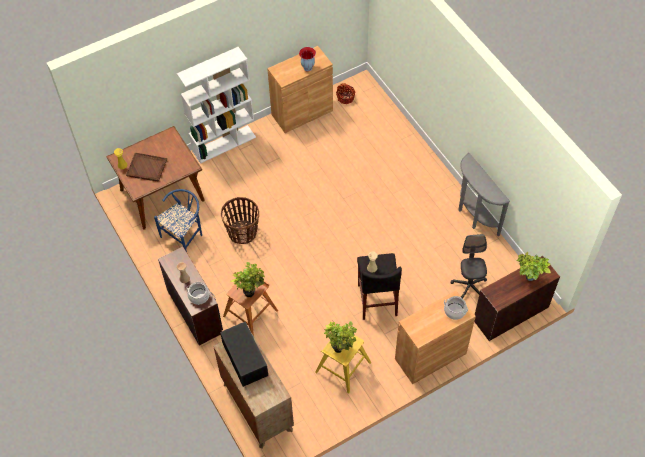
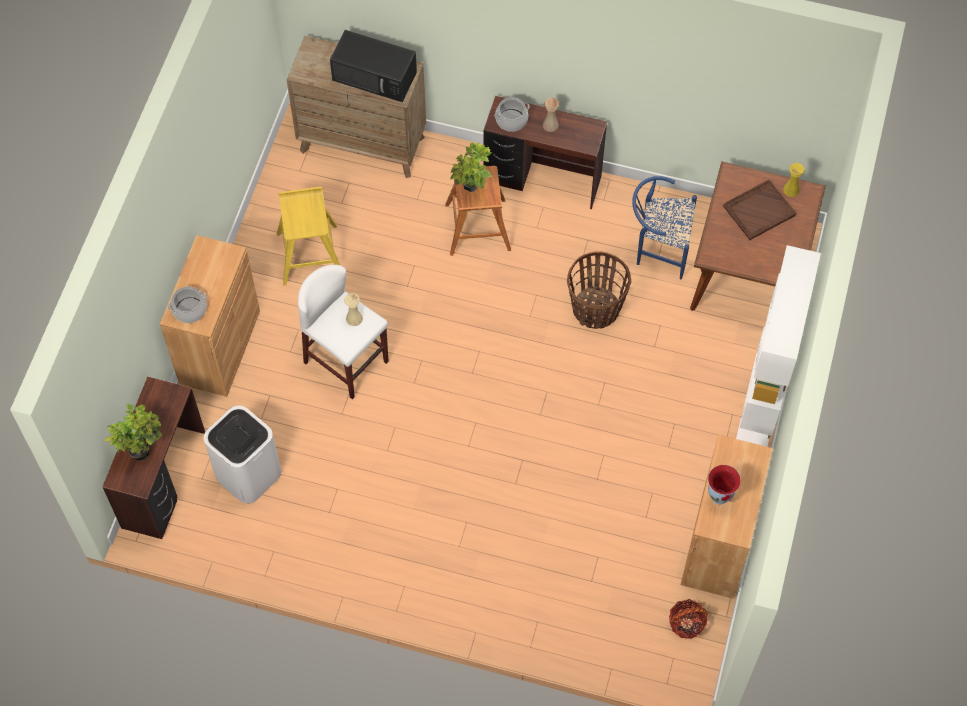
camera: 135 degrees right, 5 degrees up
(185, 236) = (658, 249): blue chair -> blue chair turned 105 degrees clockwise
(340, 347) = (305, 211): potted plant -> none
(377, 300) = (346, 362): black stool -> white stool
(469, 285) = (248, 474): grey office chair -> white trash can
(474, 216) = (326, 582): grey console table -> none

